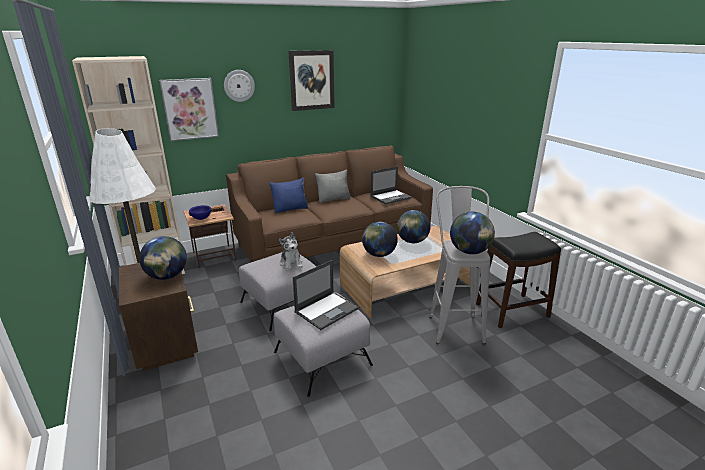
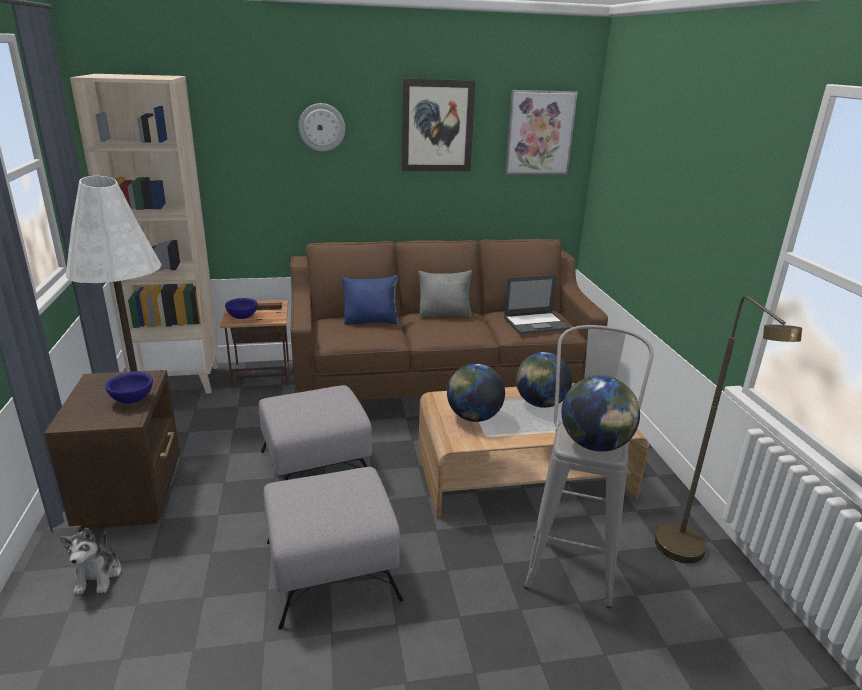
camera: 15 degrees right, 0 degrees up
(167, 276) = (132, 400): globe -> blue bowl
(190, 109) = (247, 156): picture -> picture (539, 133)
(291, 263) = (332, 408): plush toy -> plush toy (98, 576)
(327, 310) = (339, 497): laptop -> none
(511, 310) = (686, 556): black stool -> brown floor lamp

